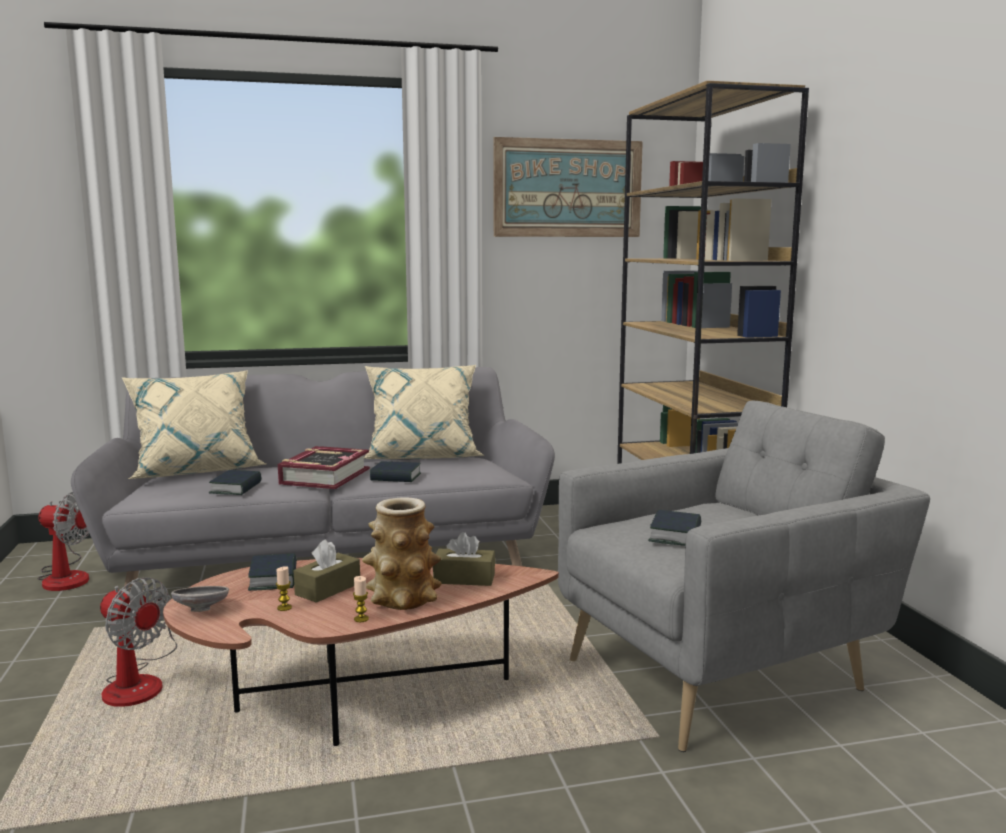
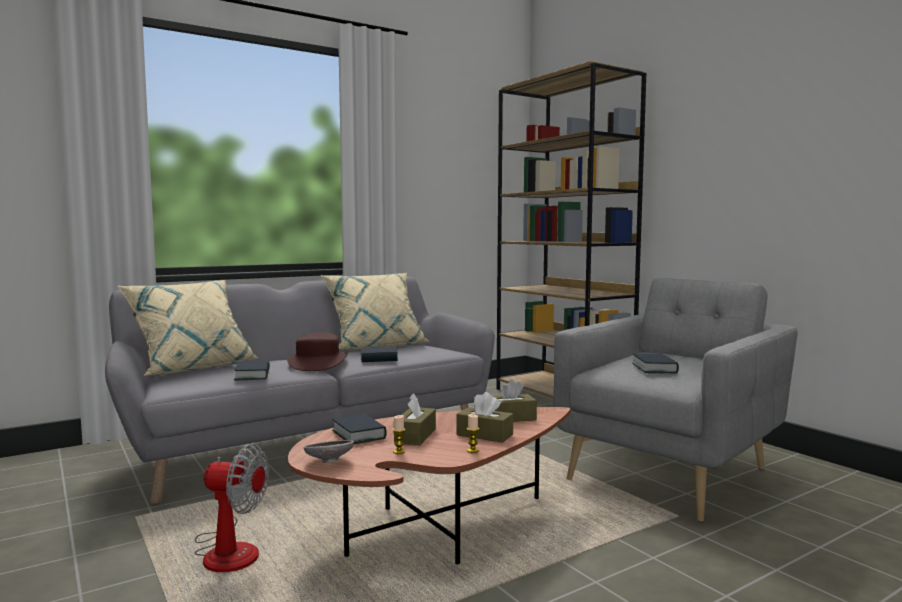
camera: 20 degrees left, 5 degrees down
(66, 576) = (57, 482): fan -> none
(324, 476) = (318, 363): book -> brown hat
(403, 599) = (484, 435): vase -> brown tissue box
(568, 188) = (450, 143): picture -> none

